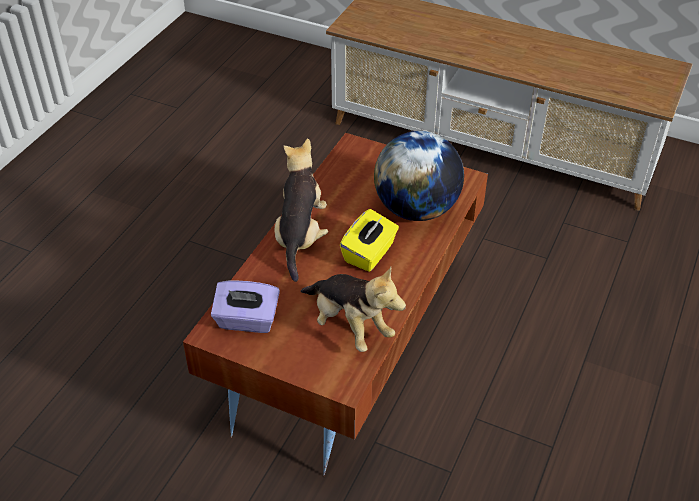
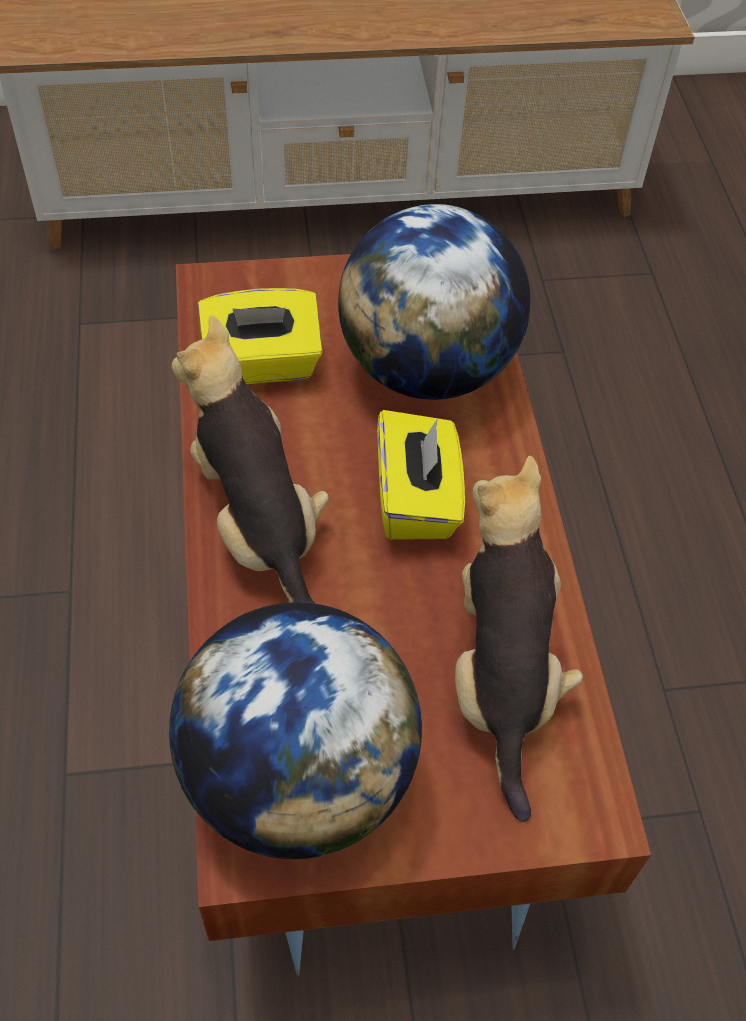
camera: 35 degrees left, 10 degrees up
(247, 321) = (298, 776): purple tissue box -> globe
(349, 181) = (262, 364): none -> yellow tissue box
(349, 326) = (501, 676): plush toy -> plush toy turned 105 degrees counterclockwise

